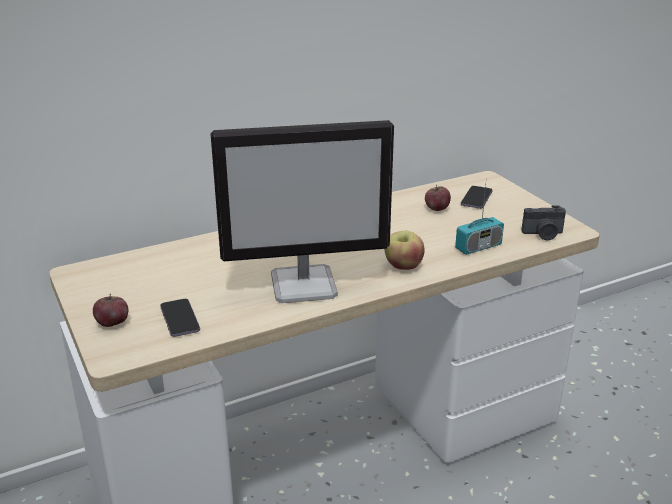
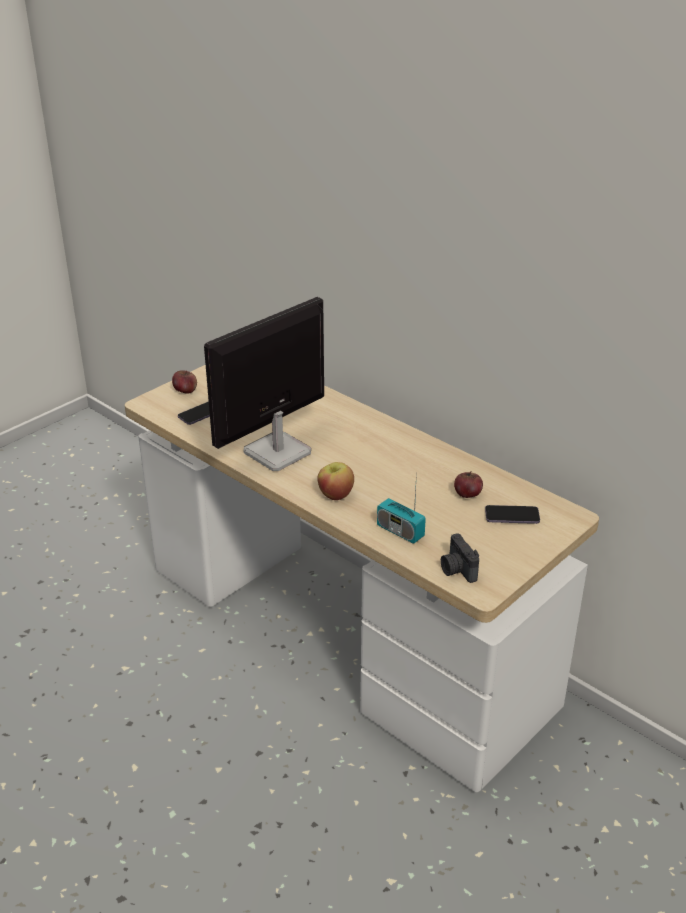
camera: 70 degrees right, 5 degrees up
(305, 285) = (276, 453): monitor -> monitor turned 75 degrees clockwise

